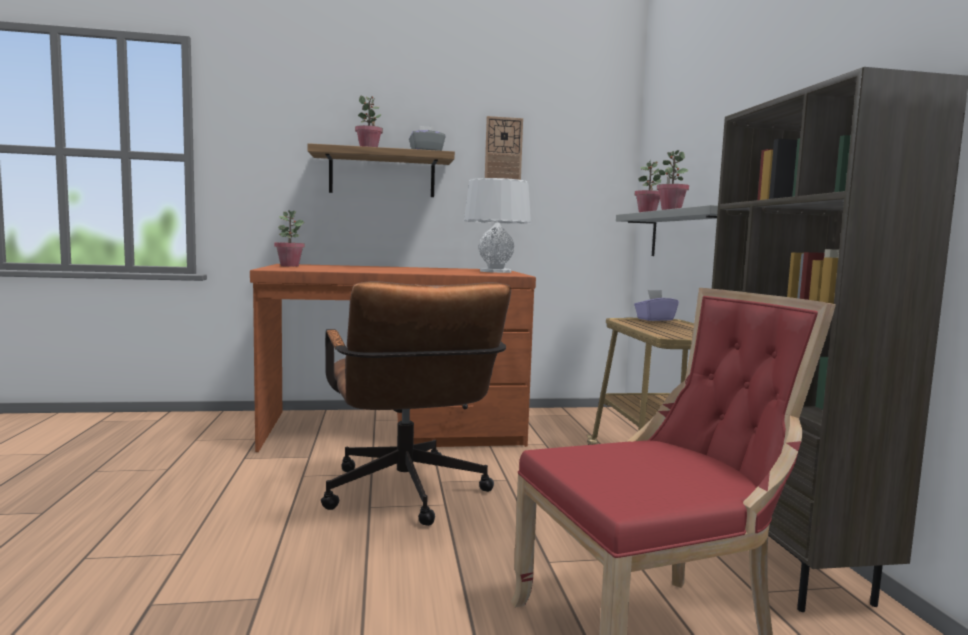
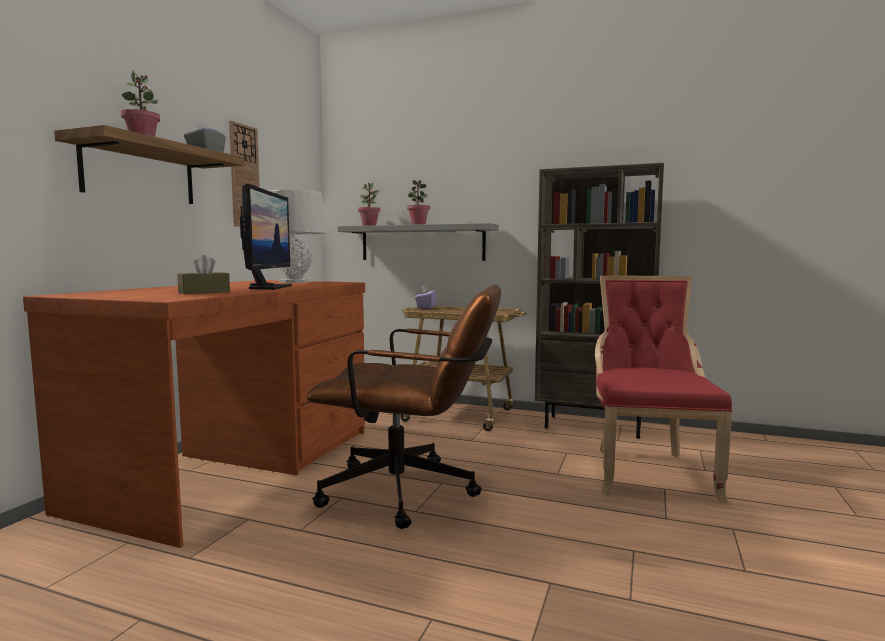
camera: 60 degrees left, 0 degrees up
(289, 266) = (105, 295): potted plant -> none
(338, 269) = (204, 292): none -> brown tissue box
(409, 271) = (267, 287): none -> monitor

